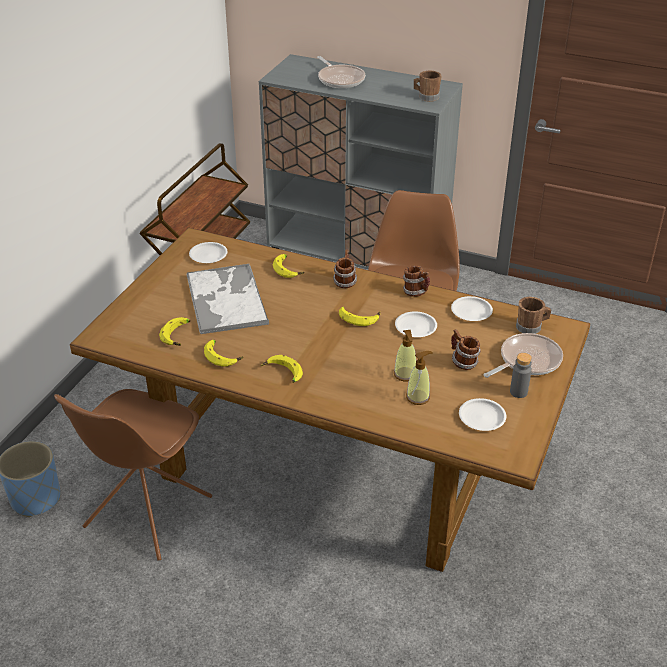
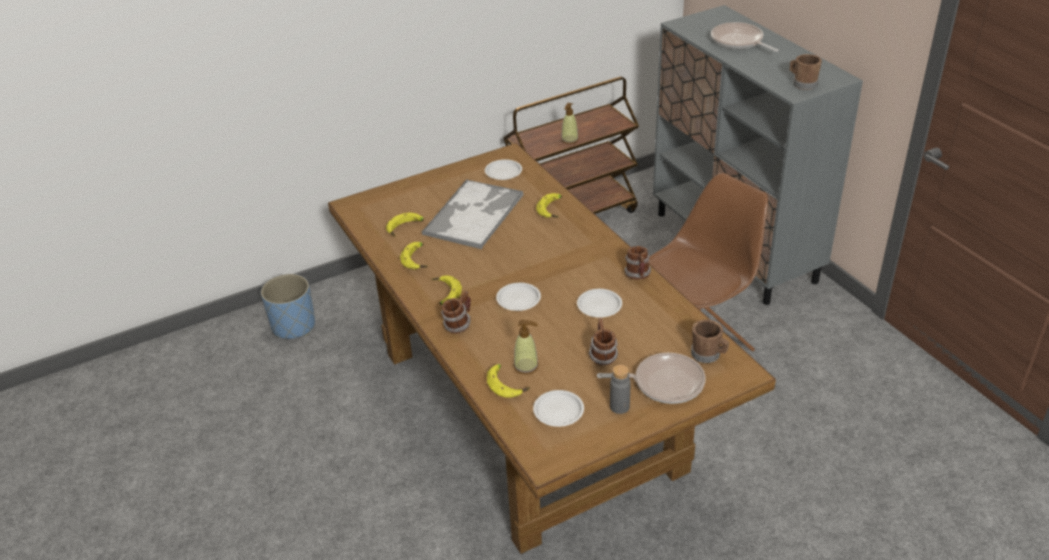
camera: 40 degrees right, 0 degrees up
(146, 513) = (352, 376): brown chair -> none
(340, 79) = (739, 42): frying pan -> frying pan turned 135 degrees clockwise
(344, 282) = (587, 239): mug -> mug (458, 325)
(359, 318) = (560, 276): banana -> banana (507, 384)
(405, 374) = (539, 342): soap dispenser -> soap dispenser (569, 140)
(471, 311) = (668, 314): white plate -> white plate (519, 299)

